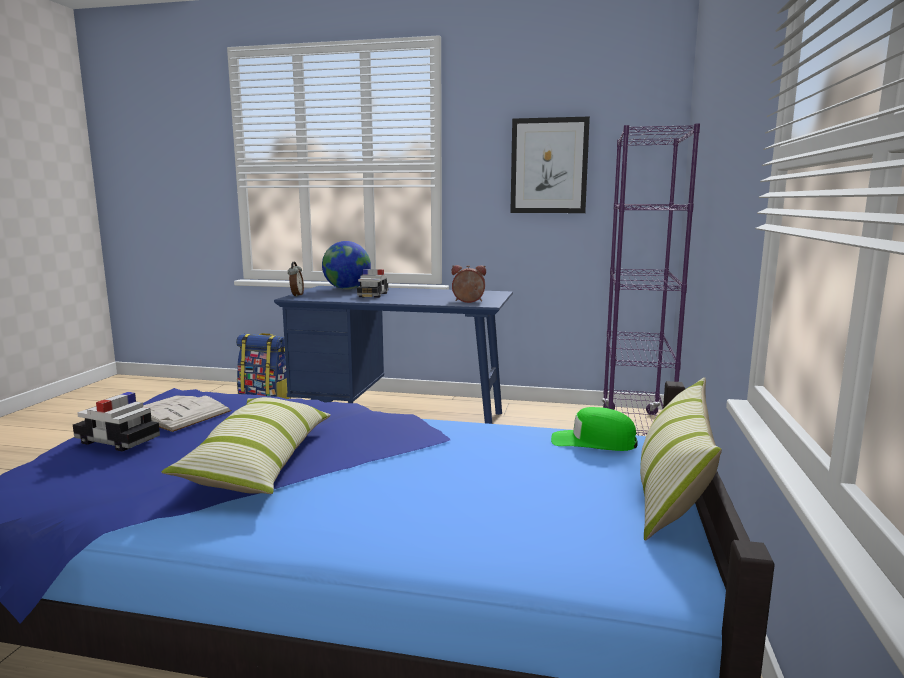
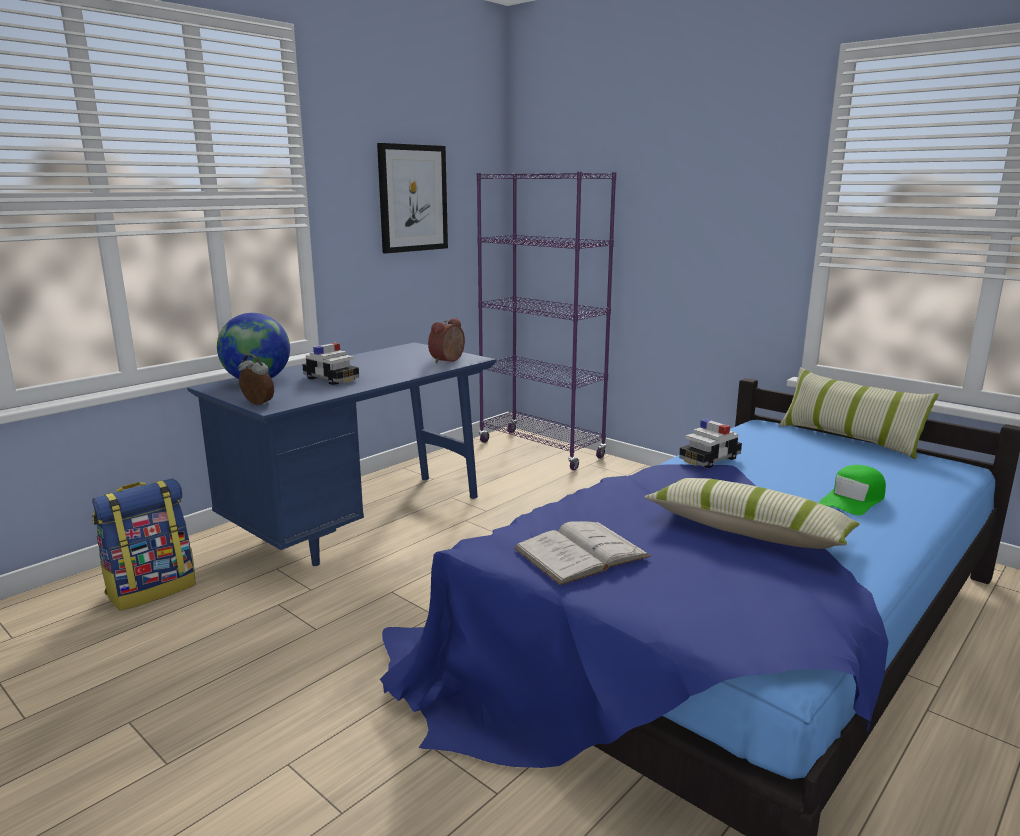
camera: 60 degrees left, 5 degrees up
(117, 440) = (656, 586): toy car -> toy car (709, 459)
(593, 442) = (760, 433): green cap -> green cap (853, 500)

